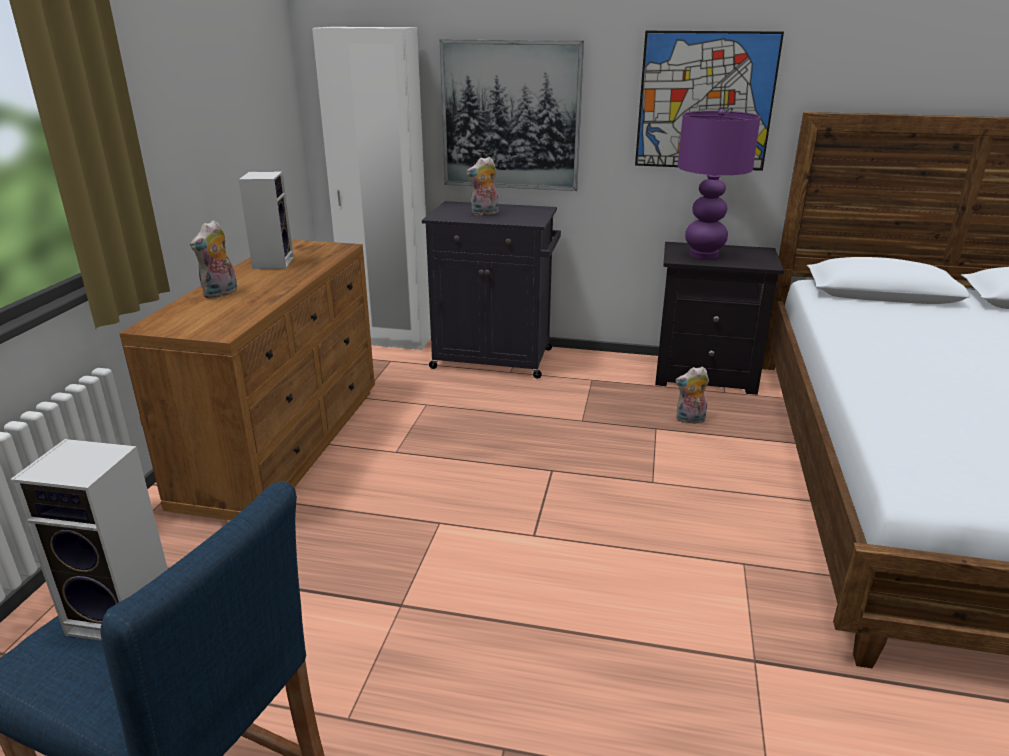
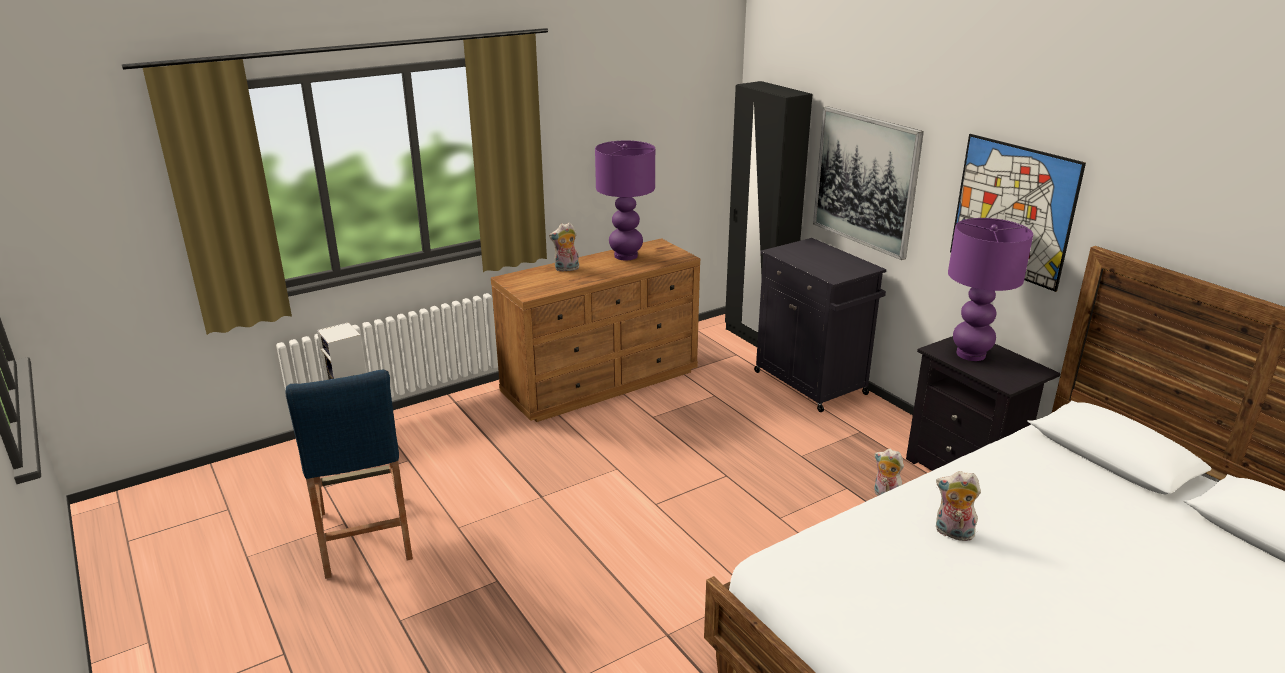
camera: 45 degrees right, 0 degrees up
(273, 262) = (626, 256): speaker -> purple table lamp
(388, 340) = (757, 338): white wardrobe -> black wardrobe
(484, 213) = (815, 258): plush toy -> plush toy (952, 533)

